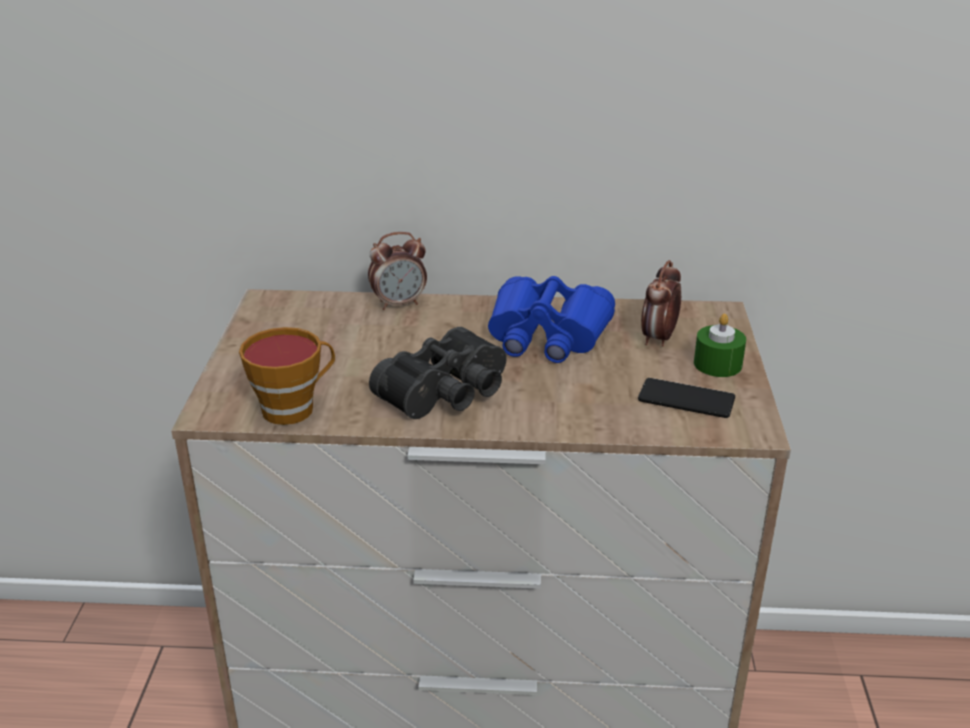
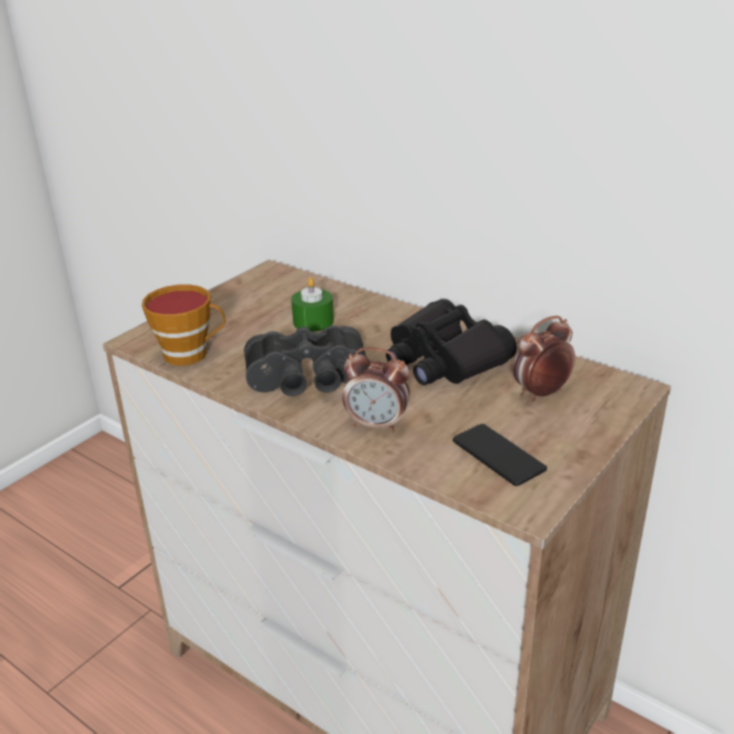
camera: 35 degrees right, 0 degrees up
(399, 304) = (359, 299): alarm clock -> alarm clock (377, 425)
(547, 335) = (444, 359): blue binoculars -> black binoculars
(717, 364) = (569, 434): green candle -> green candle (313, 321)

